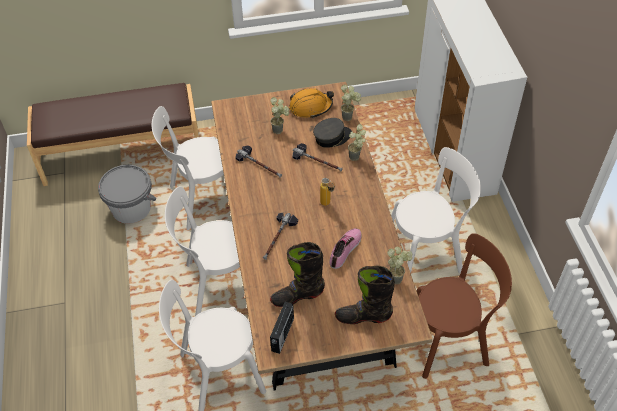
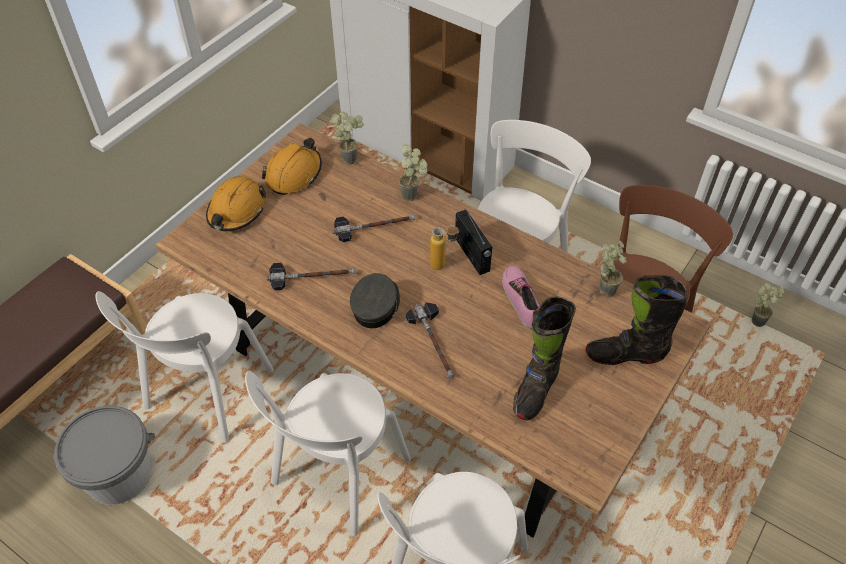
camera: 45 degrees left, 0 degrees up
(263, 108) = (236, 211): none -> orange hard hat
(280, 130) = (289, 221): potted plant -> potted plant (758, 319)
(282, 335) = (574, 447): radio -> radio (472, 255)
(332, 137) = (359, 191): grey cap -> grey cap (376, 306)
(363, 316) = (625, 354): black boot -> black boot turned 45 degrees clockwise

